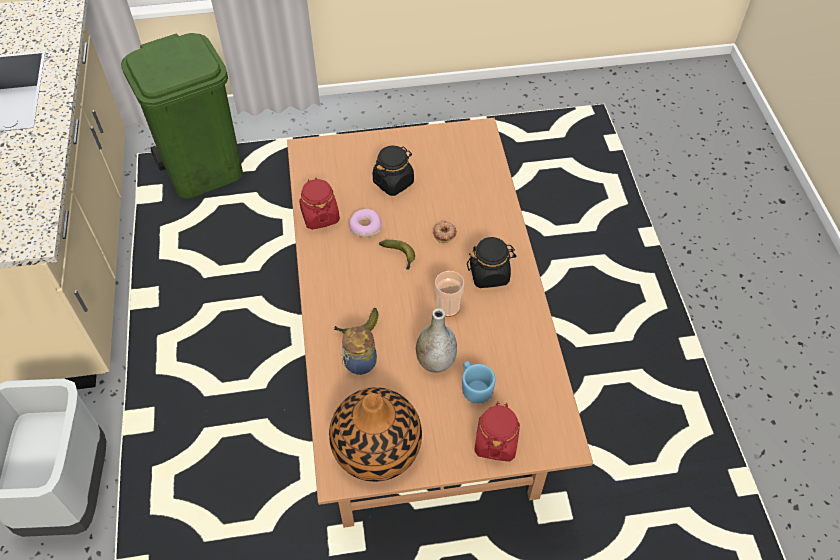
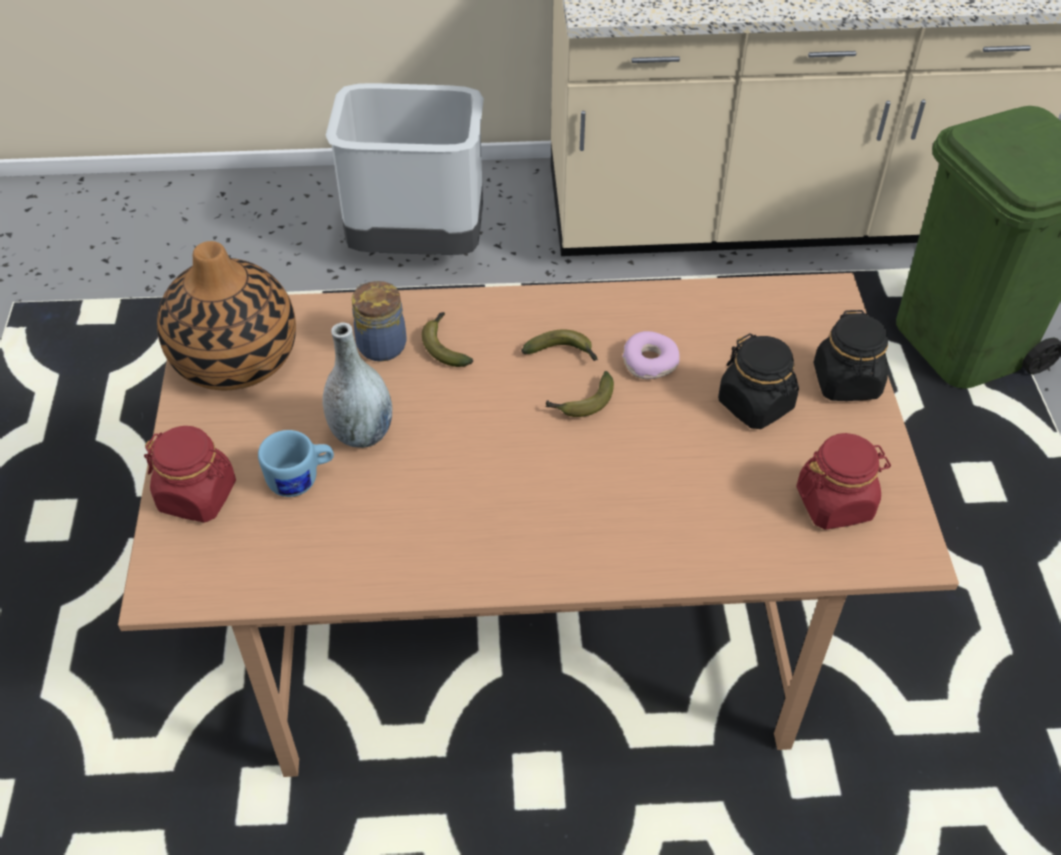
camera: 95 degrees right, 5 degrees down
(320, 216) = (675, 308): red jar -> red jar (835, 503)
(361, 267) = (563, 353): none -> banana
(444, 233) = (630, 468): donut -> none
(448, 307) = (465, 459): cup -> none
(489, 274) = (530, 525): black jar -> black jar (846, 382)

